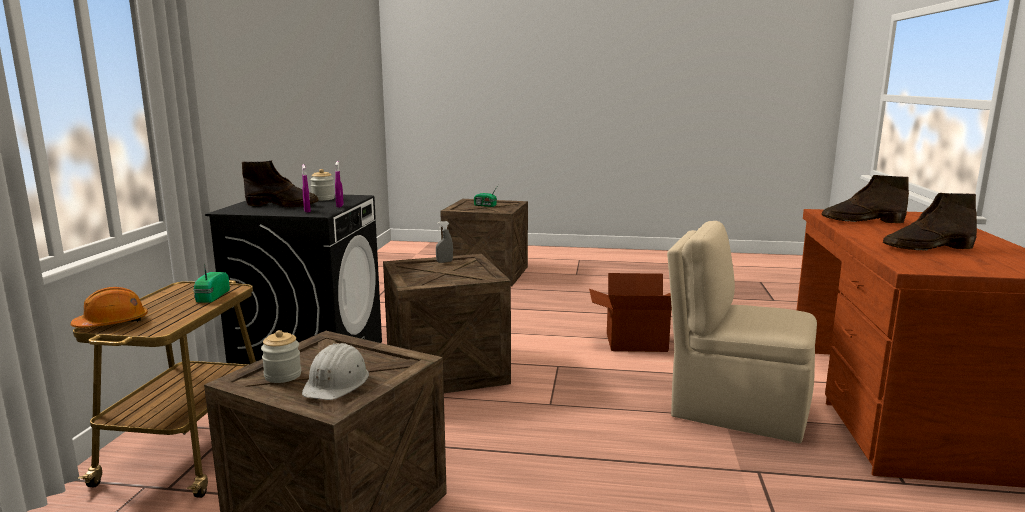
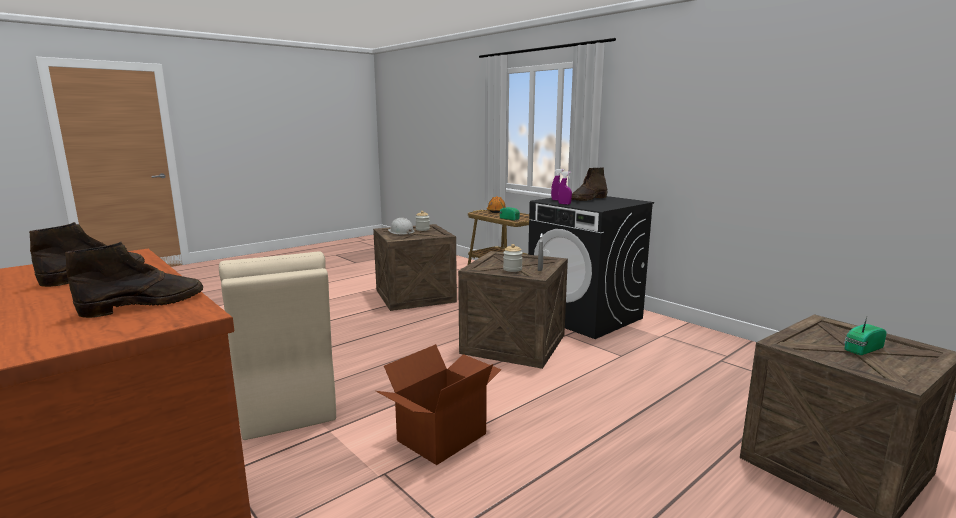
camera: 130 degrees right, 0 degrees up
(323, 199) = (601, 204): jar -> jar (512, 269)
(735, 409) = (285, 405): beige chair -> beige chair turned 90 degrees clockwise

